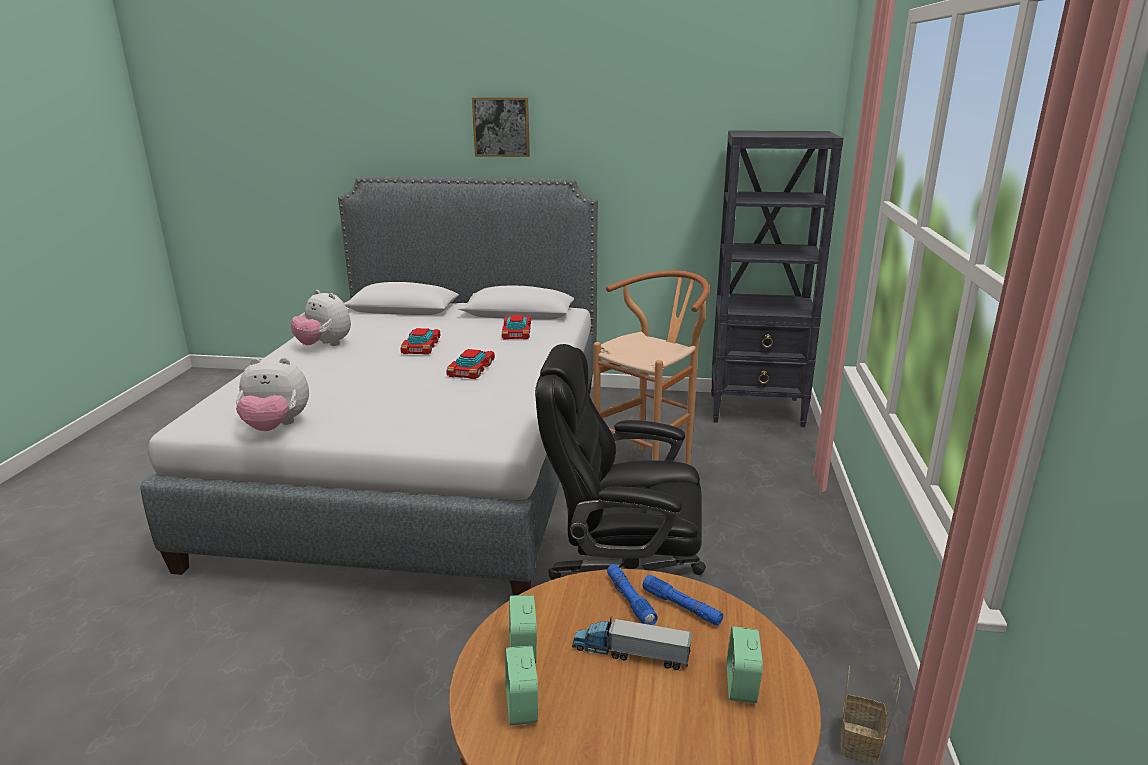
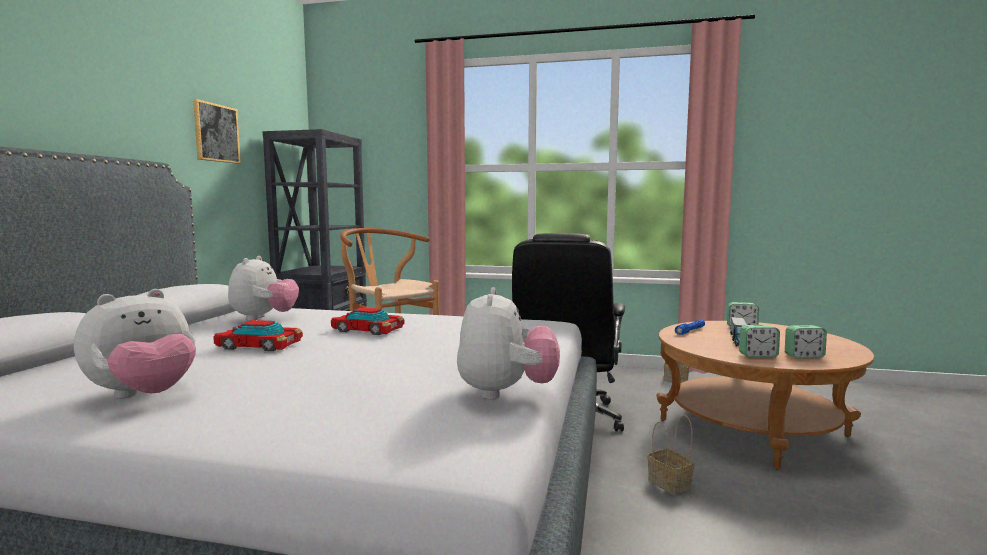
camera: 85 degrees left, 15 degrees down
(444, 663) = (671, 484): none -> basket
(501, 127) = (56, 87): picture -> picture (216, 133)
(517, 332) = (264, 318): toy car -> plush toy
(630, 600) = (692, 338): blue flashlight -> none

